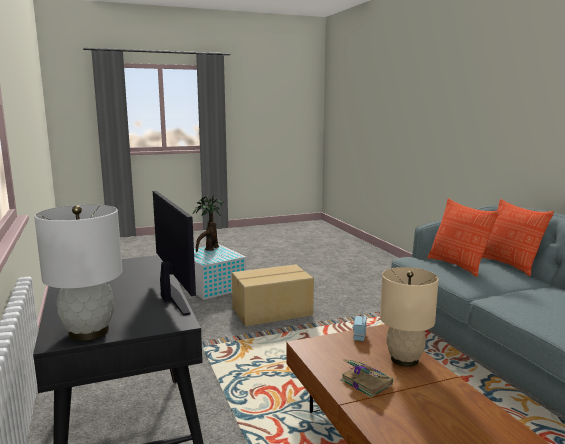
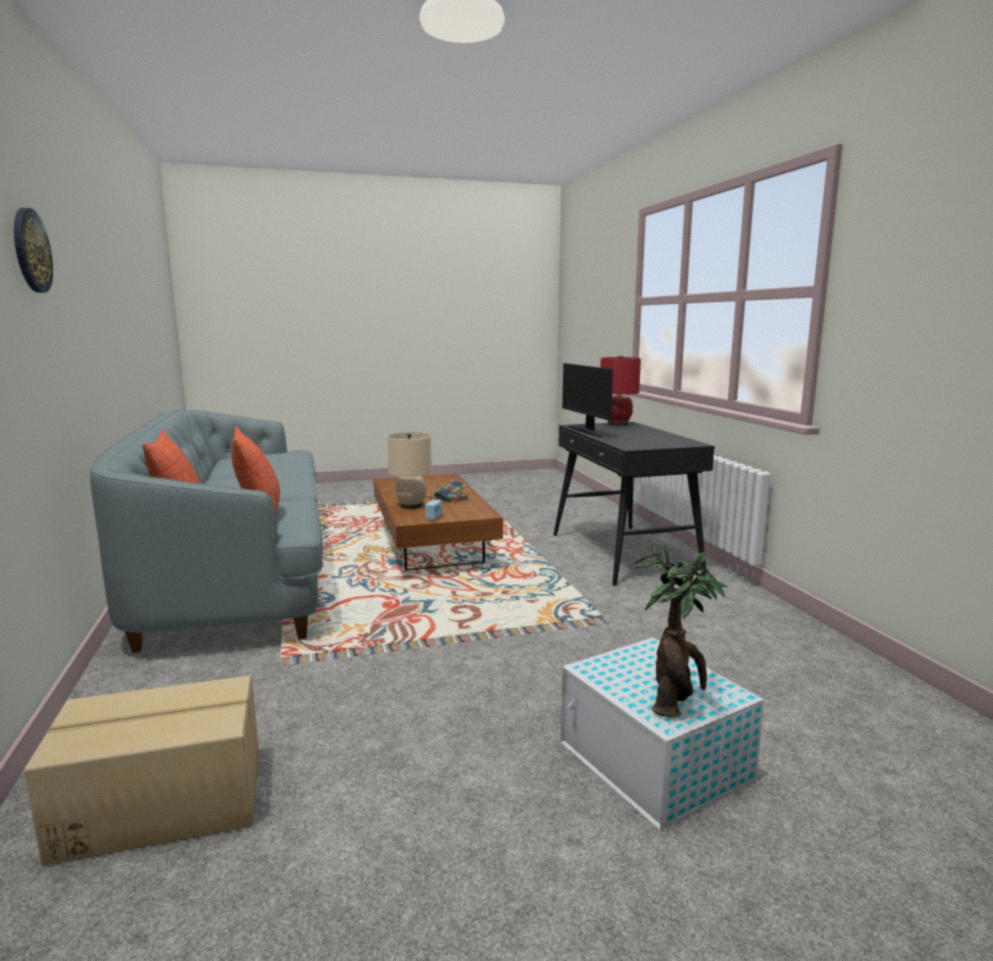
camera: 175 degrees left, 0 degrees up
(88, 332) = (618, 424): white table lamp -> red table lamp
(272, 312) = (504, 670): cardboard box -> cardboard box (162, 803)
(529, 84) = (30, 251): none -> wall clock

